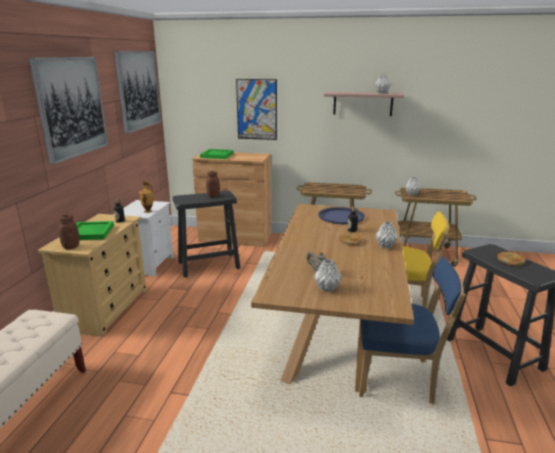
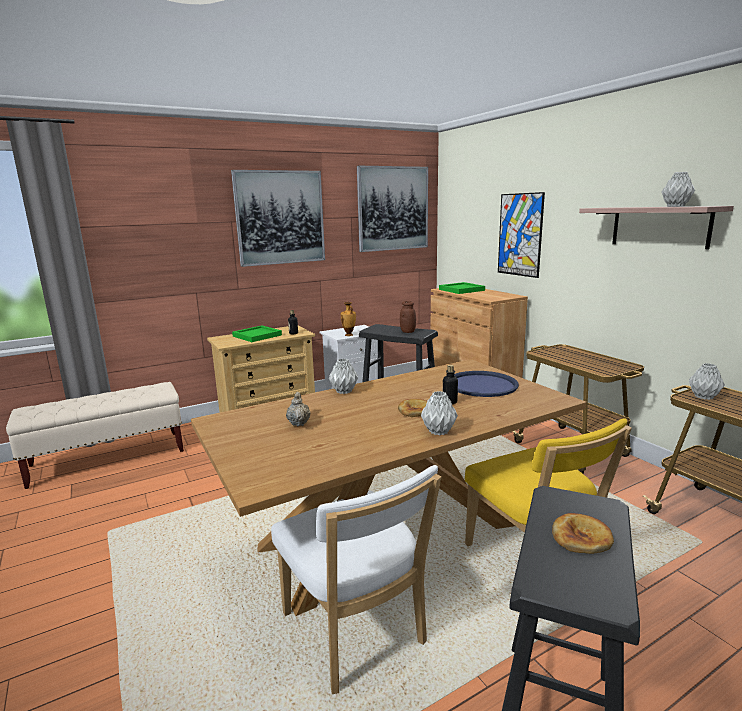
camera: 50 degrees right, 5 degrees down
(71, 247) = (223, 341): brown jar -> none
(326, 288) = (261, 438): grey vase -> grey vase (344, 391)
(398, 378) = (356, 633): blue chair -> white chair

